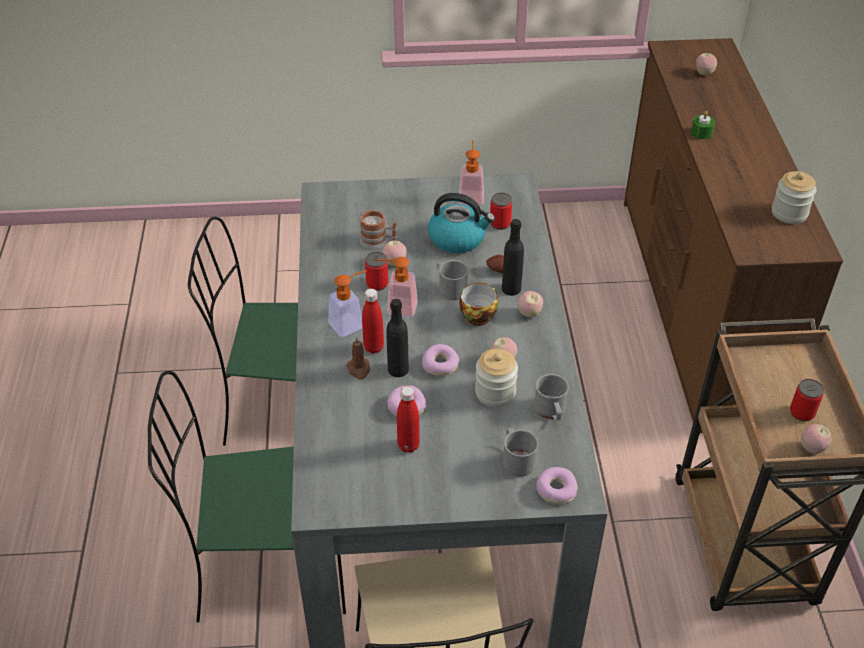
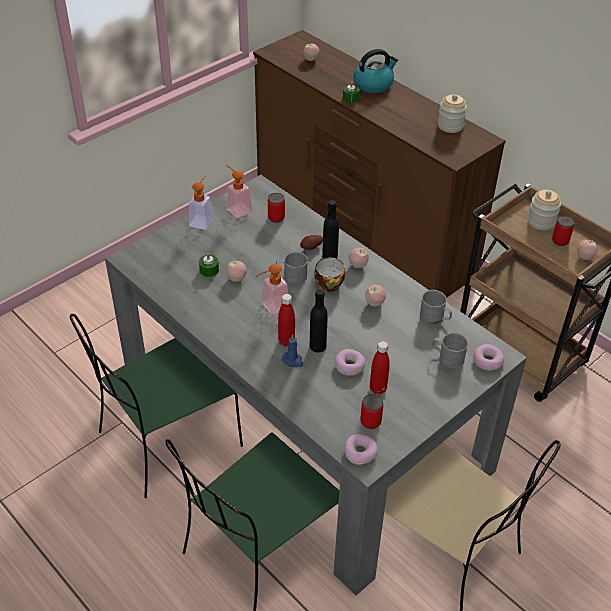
camera: 40 degrees left, 0 degrees up
(351, 323) = (253, 334): soap dispenser -> soap dispenser (203, 220)
(359, 369) = (293, 361): brown candle -> blue candle
(377, 284) = (241, 299): can -> can (370, 421)
(378, 241) = (209, 270): mug -> green candle
(440, 365) = (340, 327): donut -> donut (360, 452)
(458, 238) = (260, 241): kettle -> kettle (373, 84)
(495, 392) = (391, 325): jar -> jar (541, 222)

